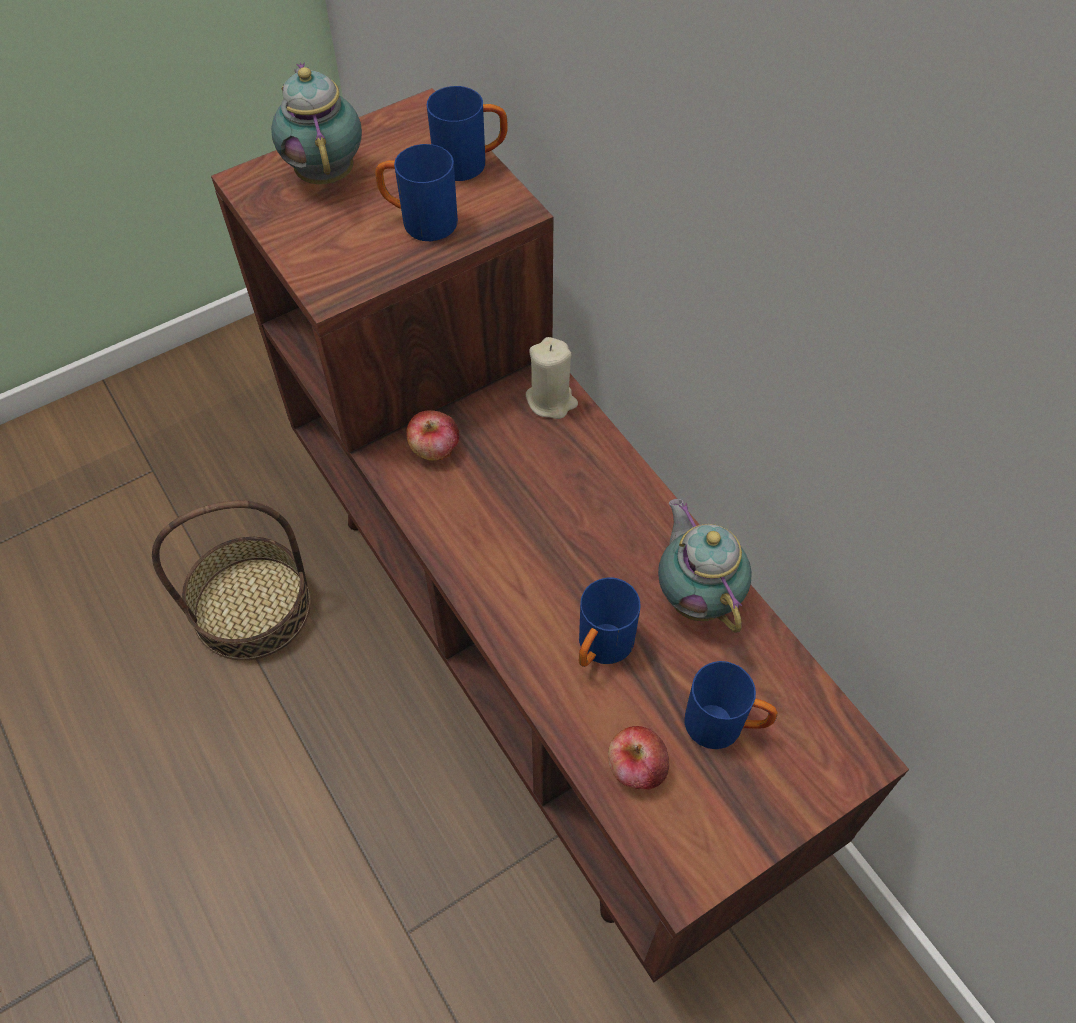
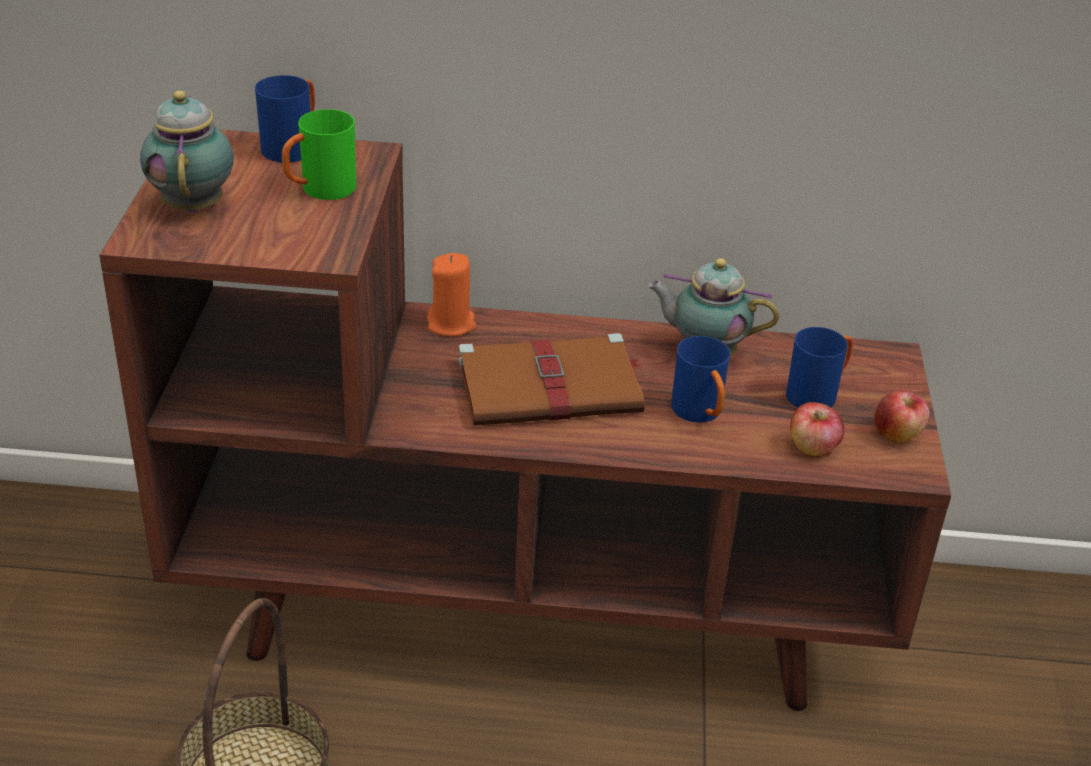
camera: 55 degrees left, 20 degrees down
(326, 172) = (194, 204): teapot -> teapot turned 60 degrees clockwise
(419, 222) = (319, 191): blue mug -> green mug
(434, 449) = (421, 400): apple -> apple (897, 433)
(534, 520) = (552, 387): none -> brown book
(551, 400) = (451, 324): beige candle -> orange candle

